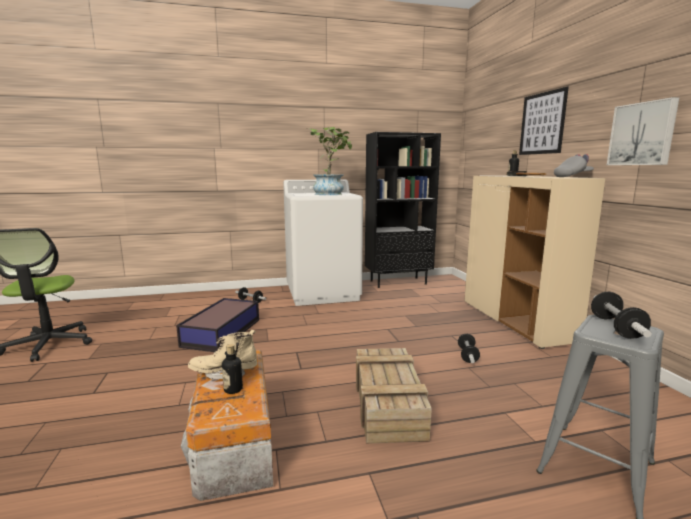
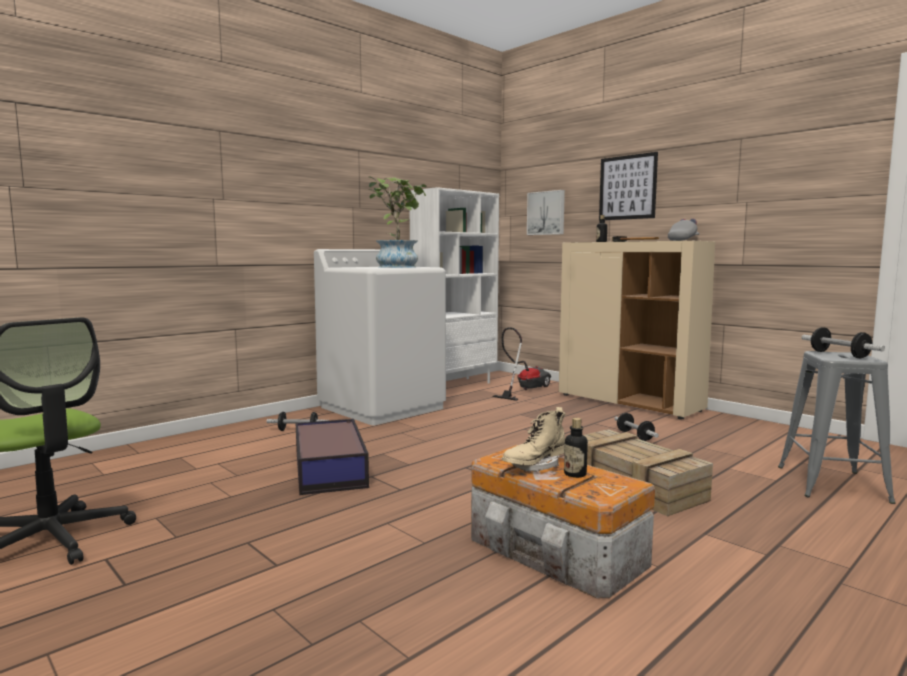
camera: 30 degrees left, 5 degrees down
(398, 282) = (455, 385): black bookcase -> white bookcase
(444, 294) = (524, 389): none -> vacuum cleaner
(642, 134) = (746, 200): picture -> picture (546, 213)

